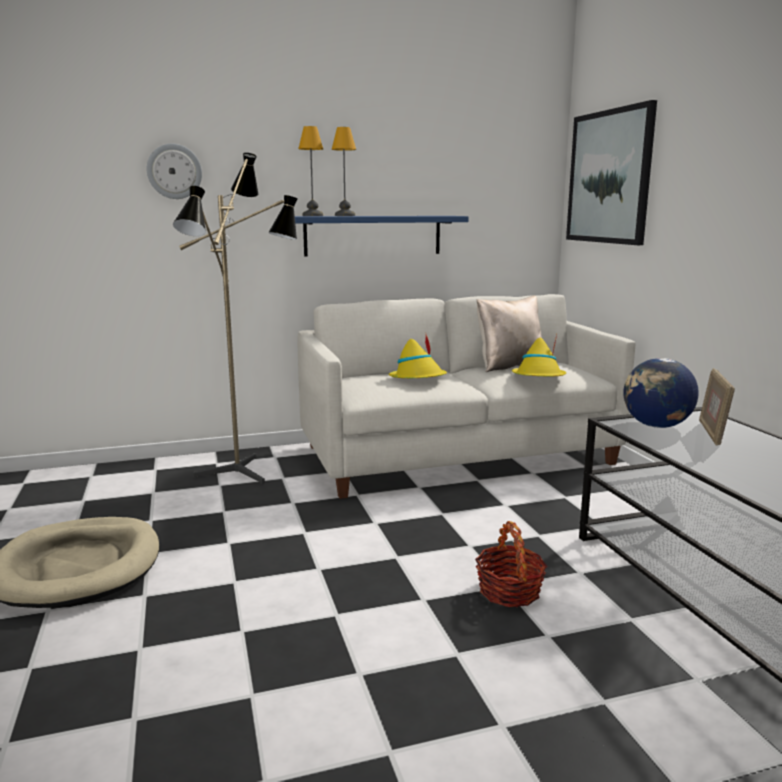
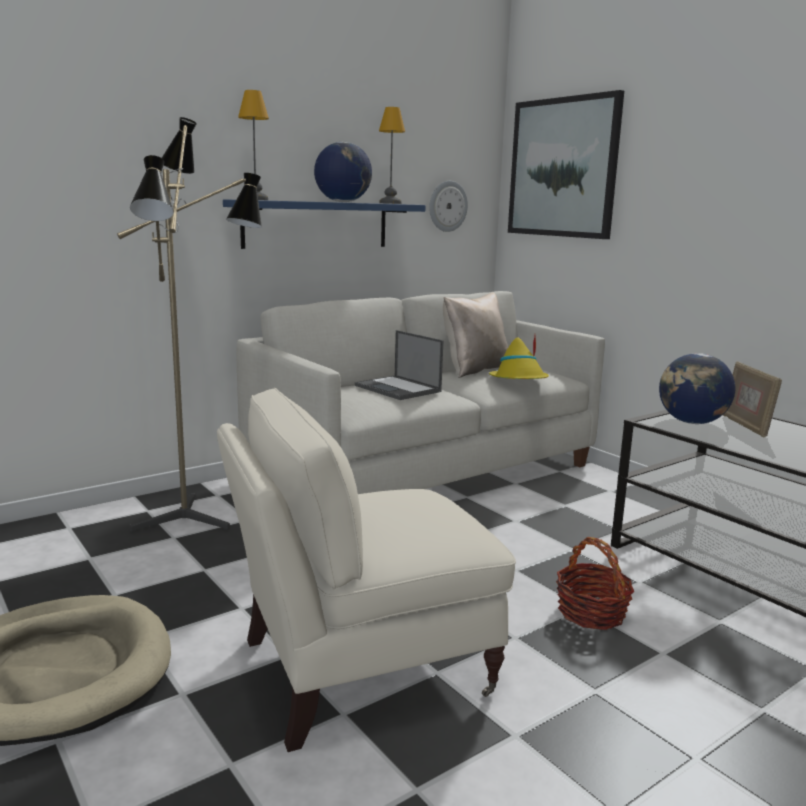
camera: 20 degrees left, 0 degrees up
(174, 171) = (81, 136): wall clock -> wall clock (447, 206)
(279, 600) = (359, 668): none -> beige armchair
(344, 216) = (291, 200): table lamp -> table lamp (389, 203)
(391, 215) = (343, 202): none -> globe
(418, 378) = (398, 389): yellow hat -> laptop

